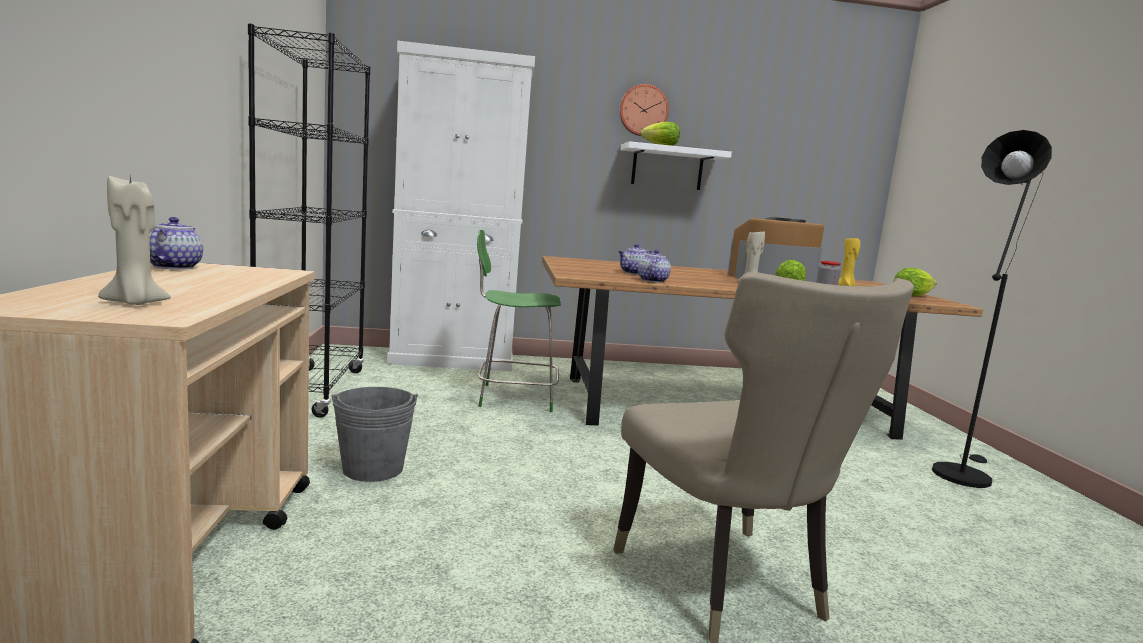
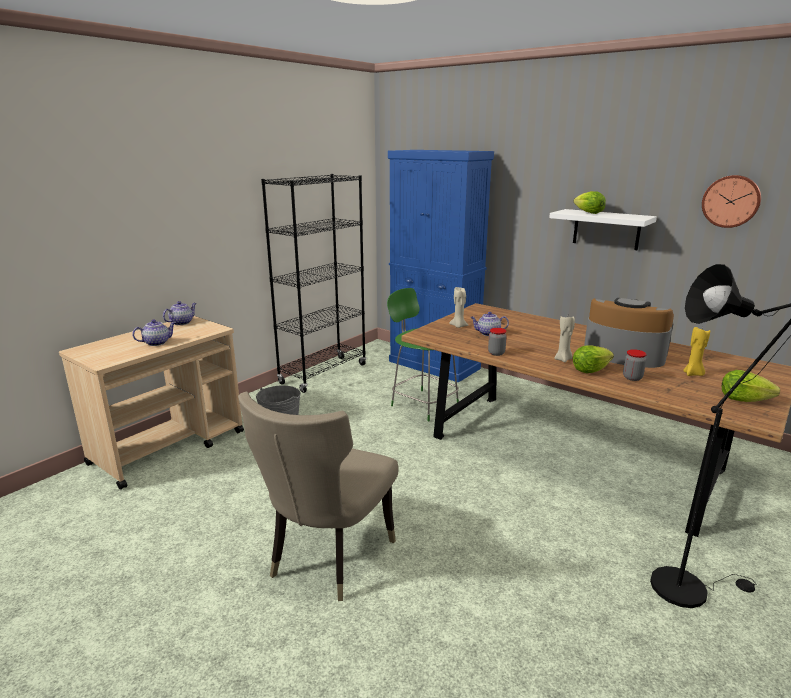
camera: 45 degrees right, 10 degrees up
(135, 303) = (112, 353): beige candle -> beige candle (458, 326)
(453, 359) = (434, 365): white cabinet -> blue cabinet
(643, 110) = (585, 178): wall clock -> wall clock (731, 201)
(652, 281) = (471, 346): teapot -> teapot (157, 343)
(689, 284) = (496, 353): none -> jar

